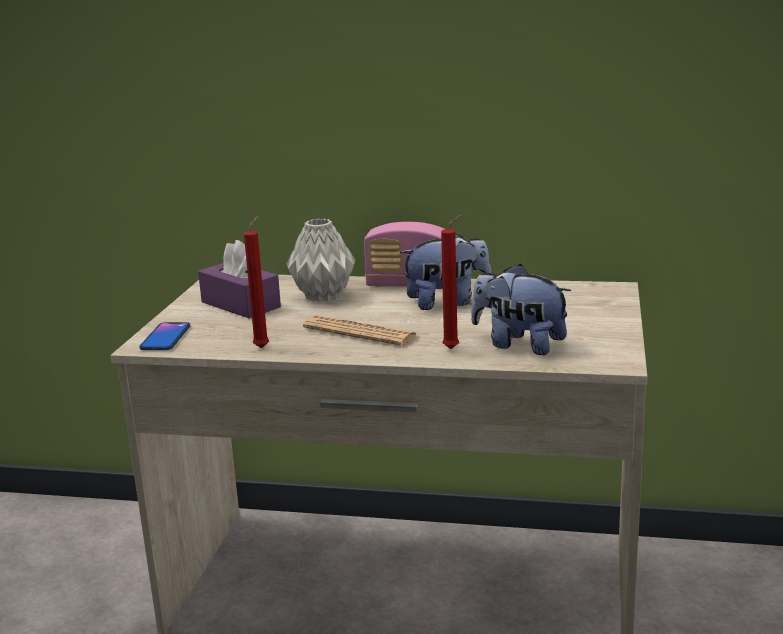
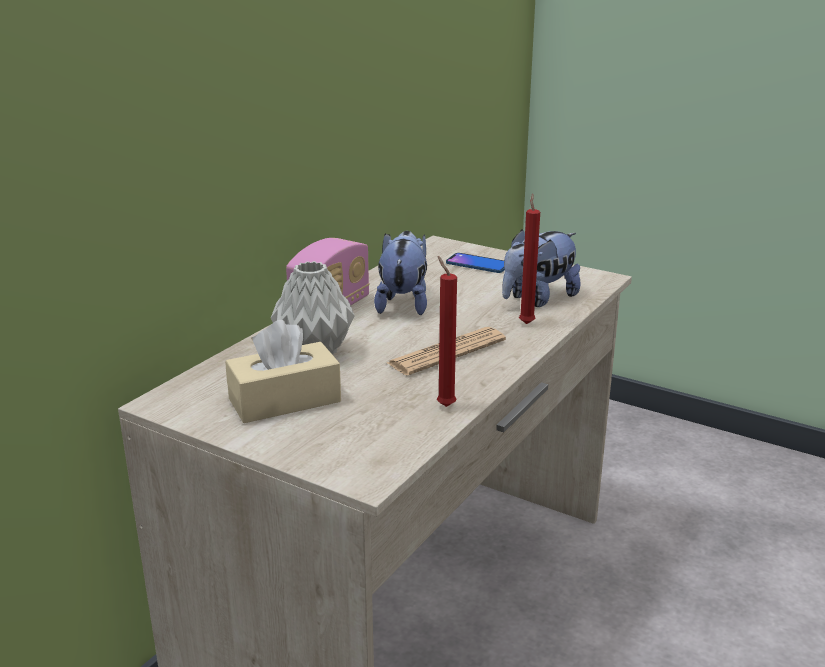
camera: 70 degrees left, 5 degrees up
(165, 338) = (354, 460): phone -> phone (477, 264)
(240, 304) = (285, 400): purple tissue box -> beige tissue box

